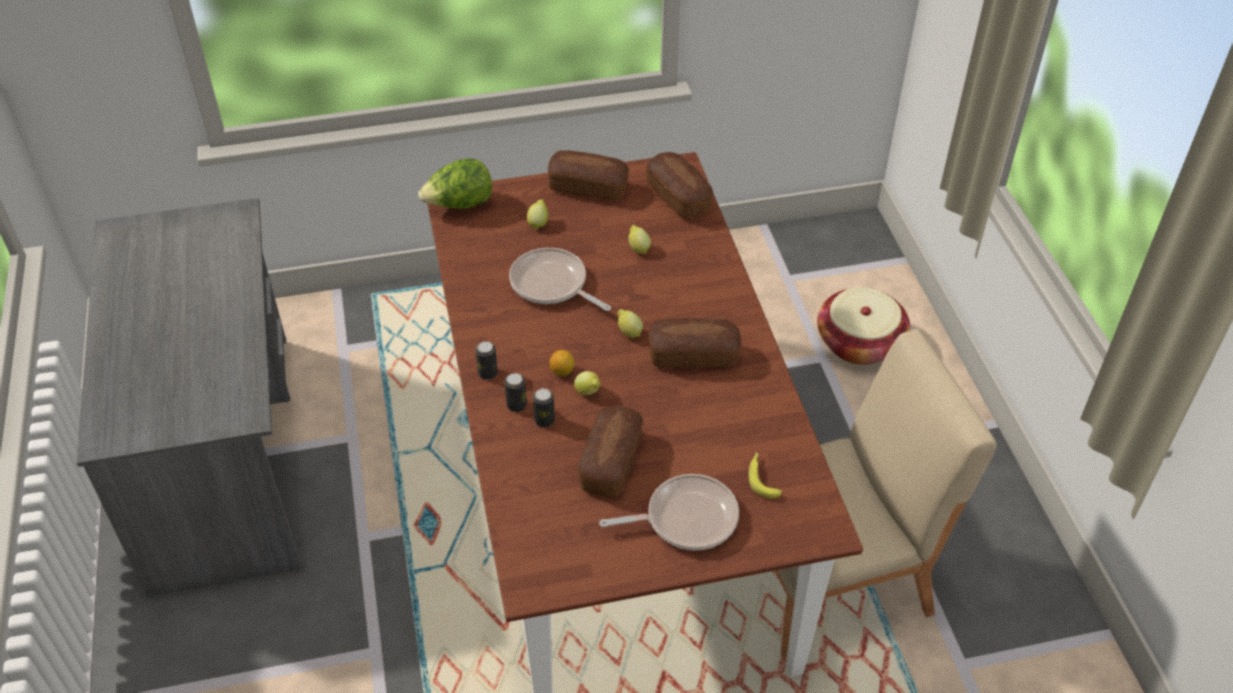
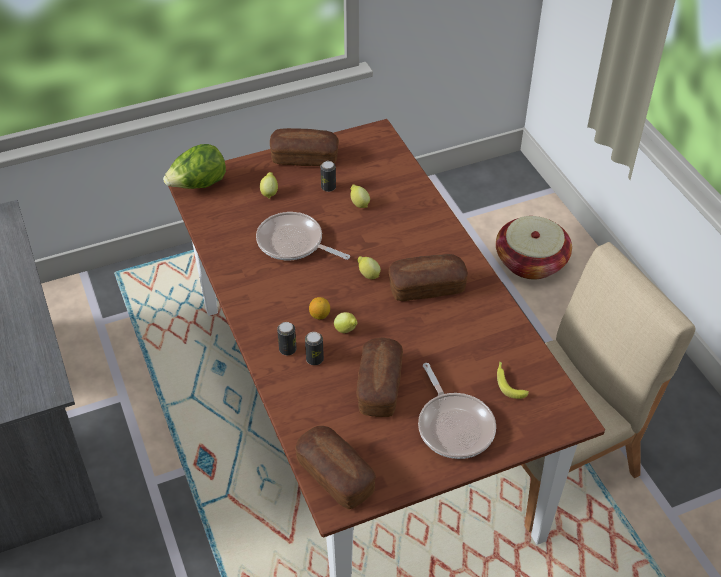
camera: 10 degrees left, 0 degrees up
(488, 373) = (256, 325): can -> can (328, 187)
(678, 197) = (381, 157): bread -> bread (335, 476)
(686, 518) = (454, 425): frying pan -> frying pan turned 90 degrees clockwise

